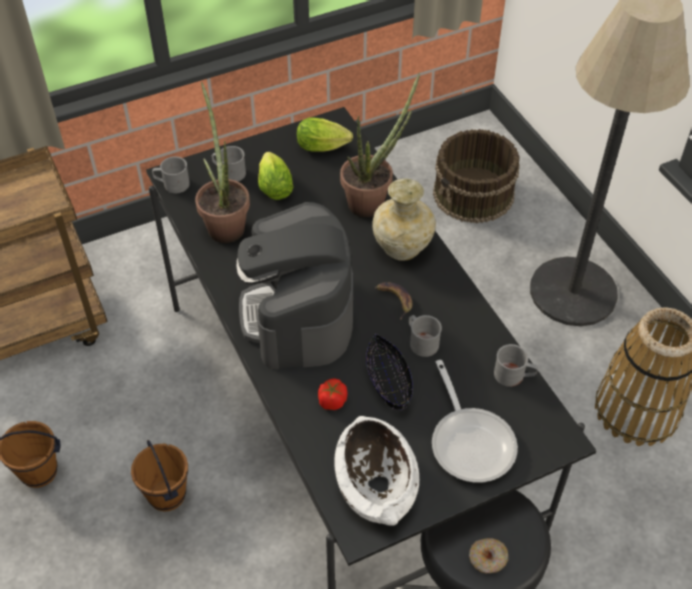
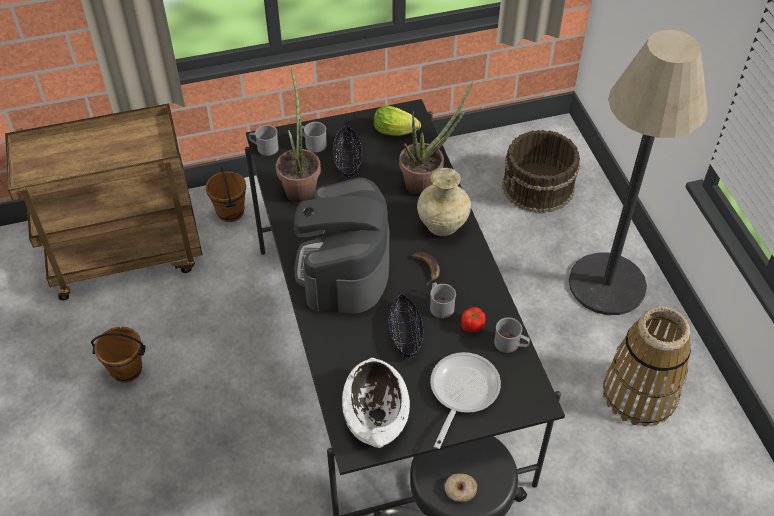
camera: 10 degrees right, 0 degrees up
(167, 495) = (226, 404): brown bucket -> brown bucket (231, 212)
(274, 186) = (347, 159): lettuce -> black bowl
(332, 401) = (355, 343): tomato -> tomato (472, 325)
(470, 441) = (461, 392): frying pan -> frying pan turned 150 degrees counterclockwise

